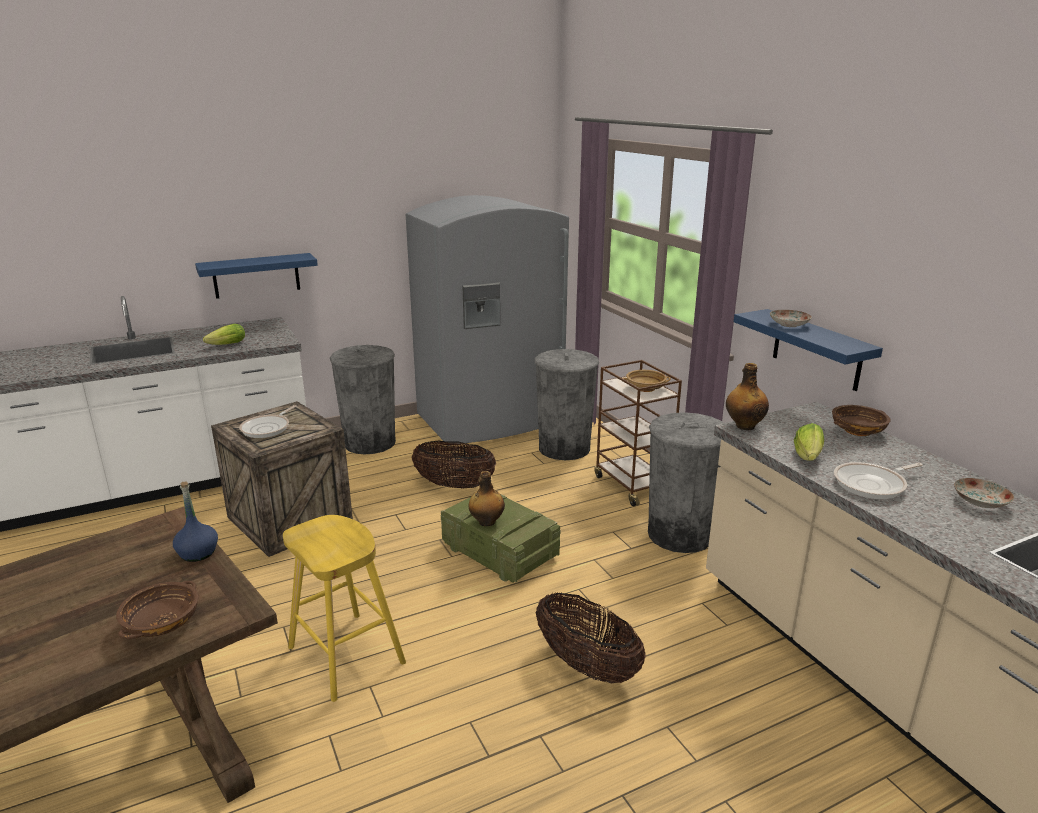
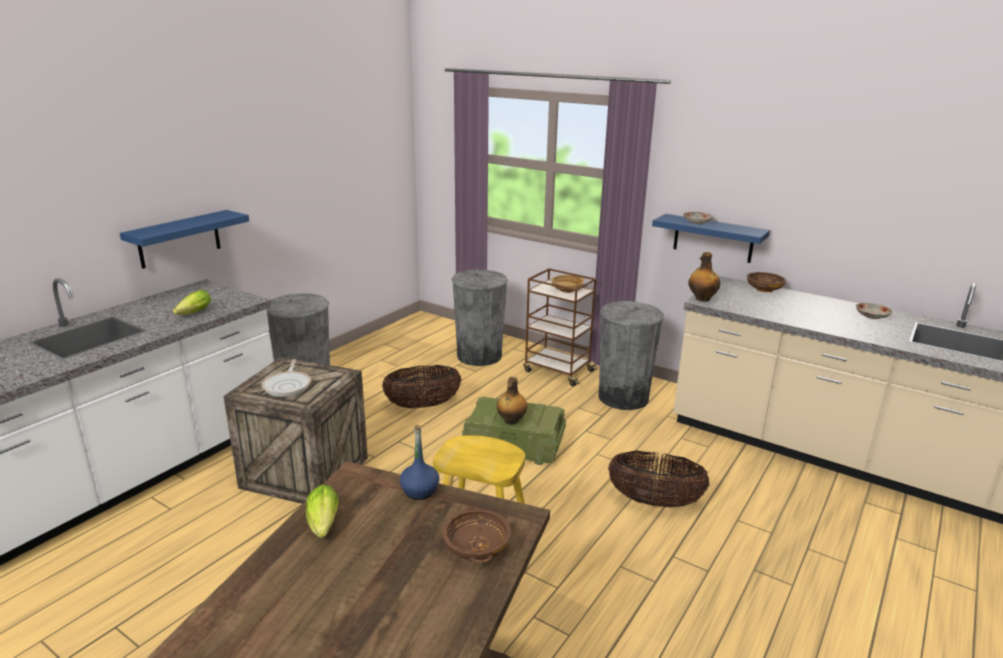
camera: 30 degrees left, 0 degrees up
(491, 420) = (395, 346): grey fridge -> none
(807, 457) = (761, 310): lettuce -> lettuce (323, 526)
(872, 484) = (814, 319): frying pan -> none

